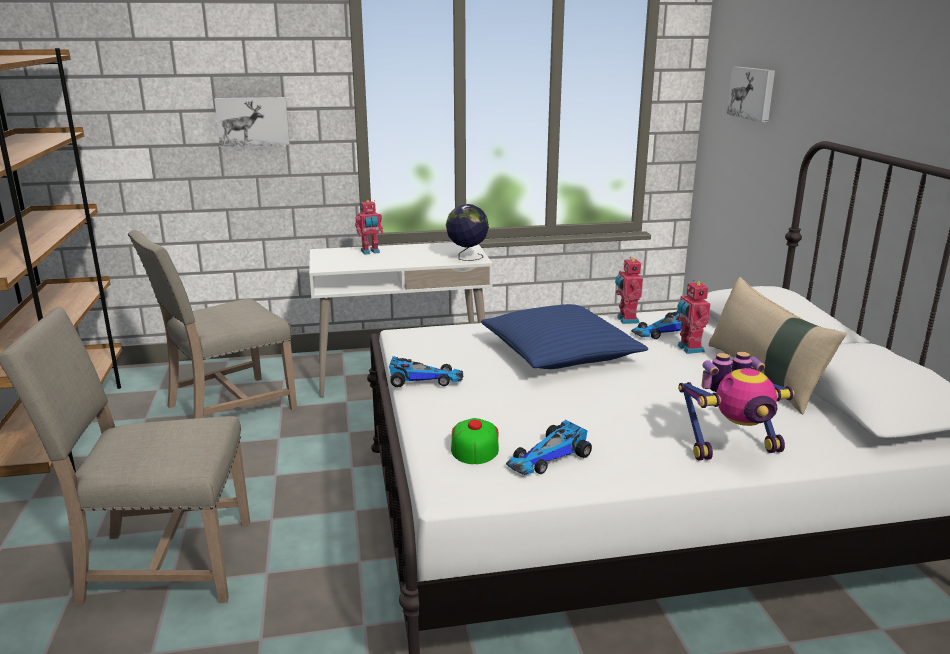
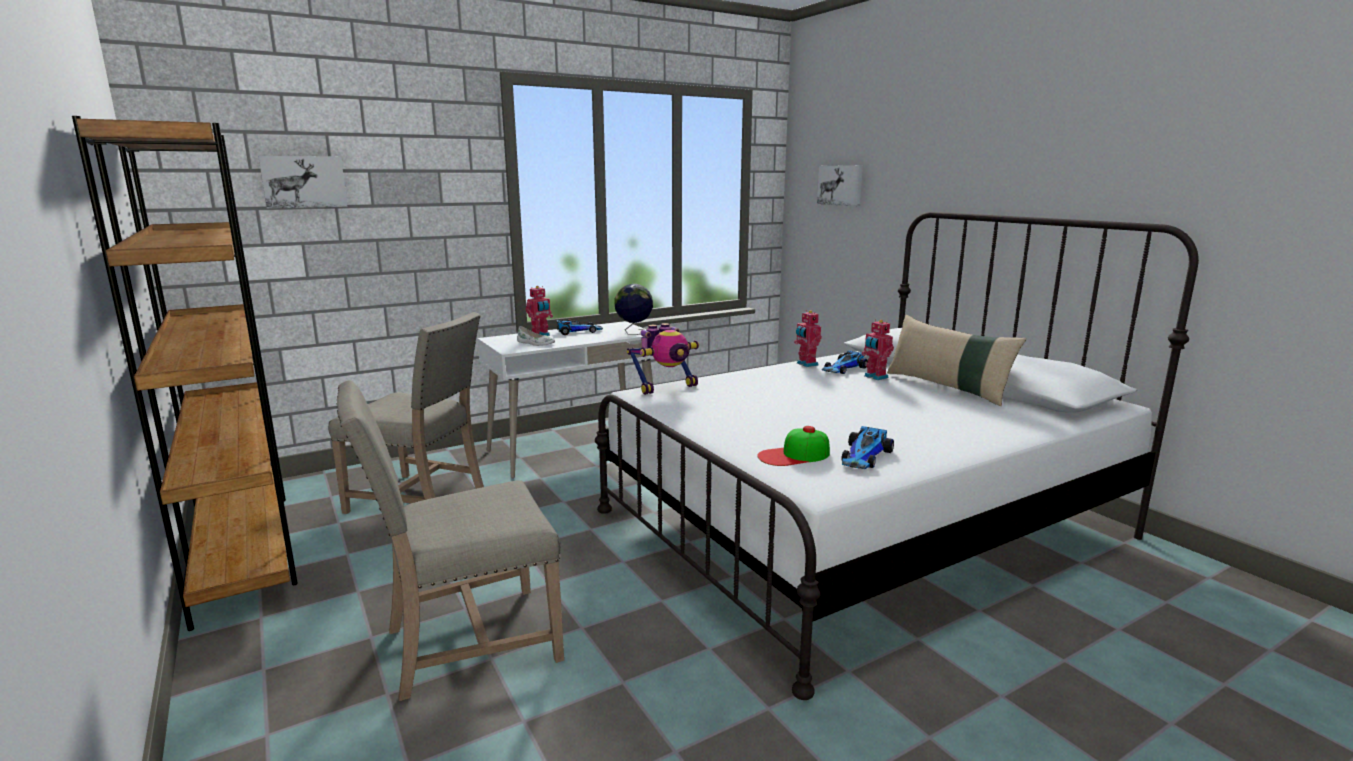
camera: 20 degrees left, 5 degrees down
(226, 407) = (421, 500): beige chair -> beige chair turned 105 degrees counterclockwise
(253, 121) = (412, 216): picture -> picture (304, 181)
(354, 262) = (535, 343): none -> white shoe
(424, 379) = (698, 419): toy car -> toy car (578, 331)
(474, 441) = (794, 455): cap -> cap turned 90 degrees counterclockwise
(559, 353) = (783, 390): blue pillow -> none
(732, 448) = (982, 432): toy robot -> toy robot (666, 387)

